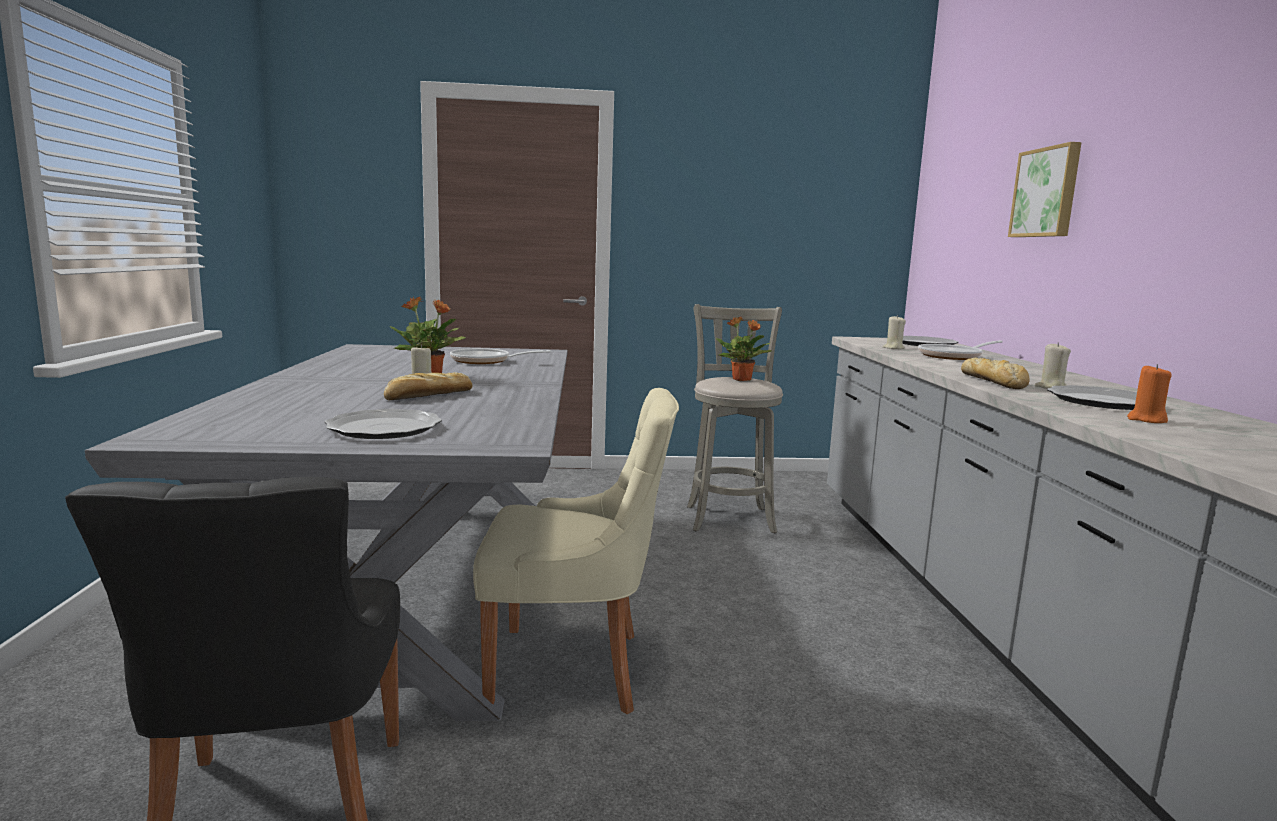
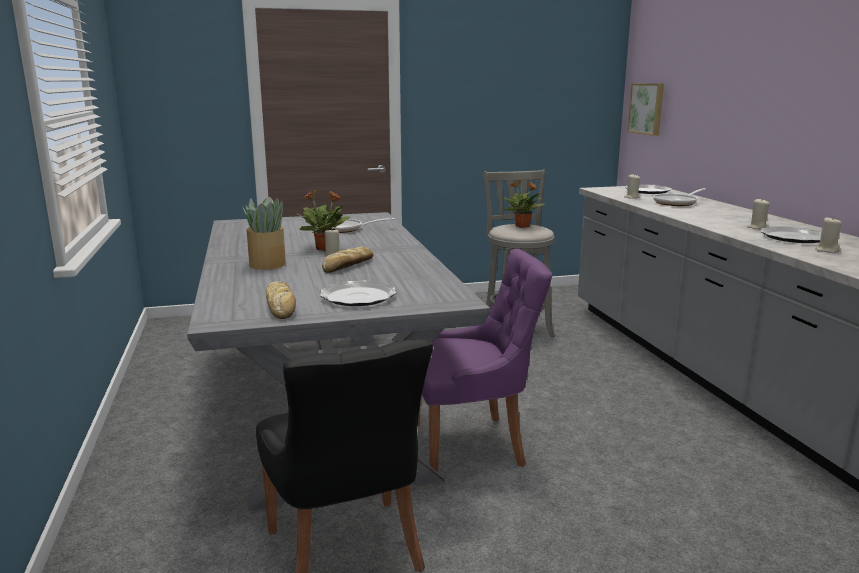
camera: 10 degrees left, 5 degrees up
(331, 386) = (268, 264): none -> potted plant
(573, 669) = (472, 444): beige chair -> purple chair
(993, 382) = (720, 225): bread -> bread (281, 306)
(1047, 192) = (735, 84): picture -> picture (647, 108)
(1146, 420) = (826, 250): orange candle -> beige candle

